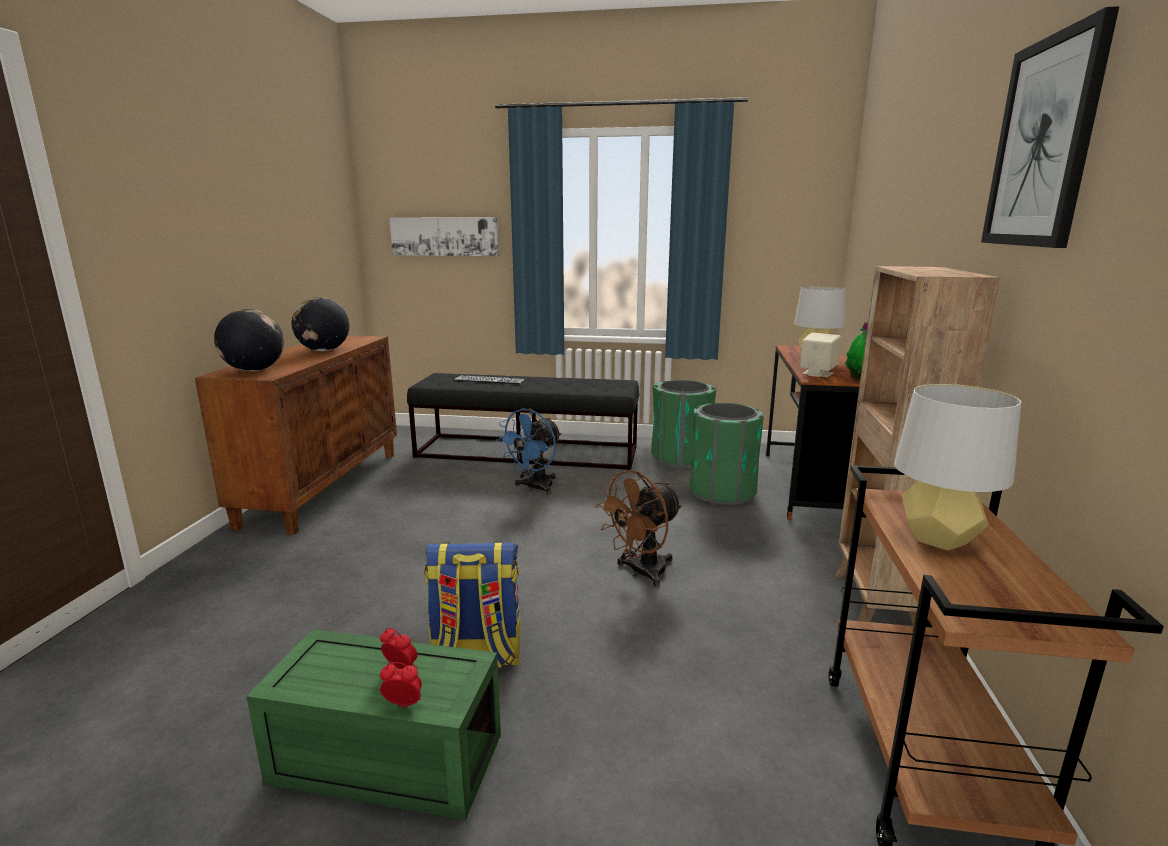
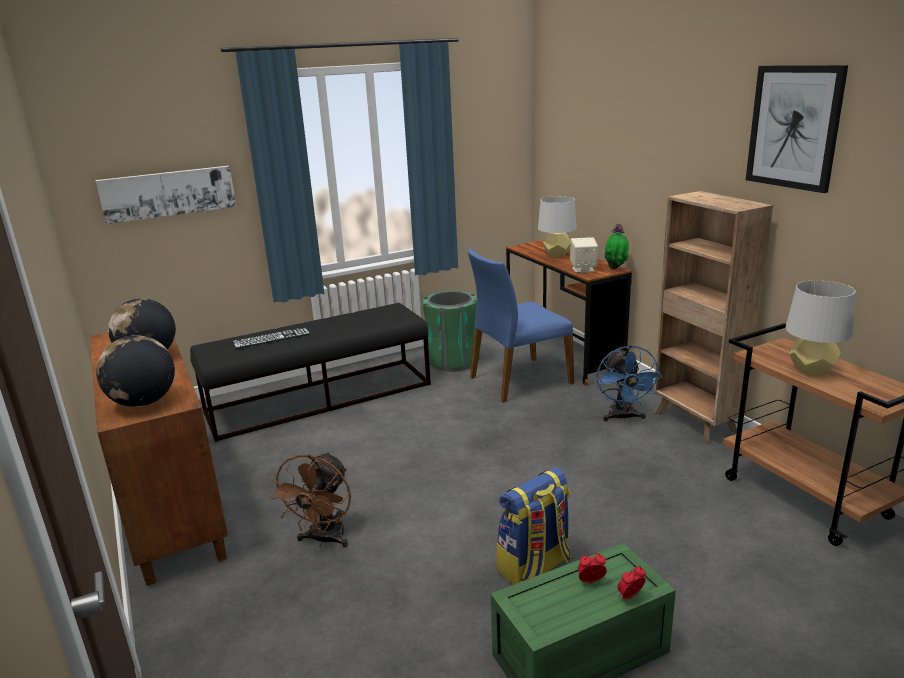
camera: 35 degrees left, 5 degrees up
(534, 488) = (378, 428): blue fan -> blue fan (623, 417)
(640, 573) = (550, 461): brown fan -> brown fan (324, 540)
(722, 492) = (519, 380): green trash can -> blue chair

